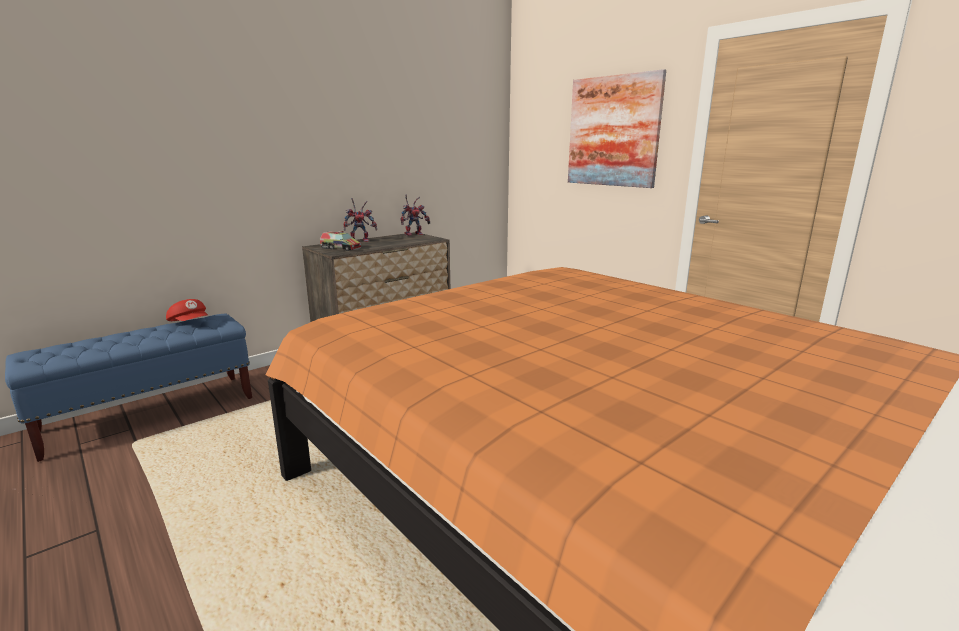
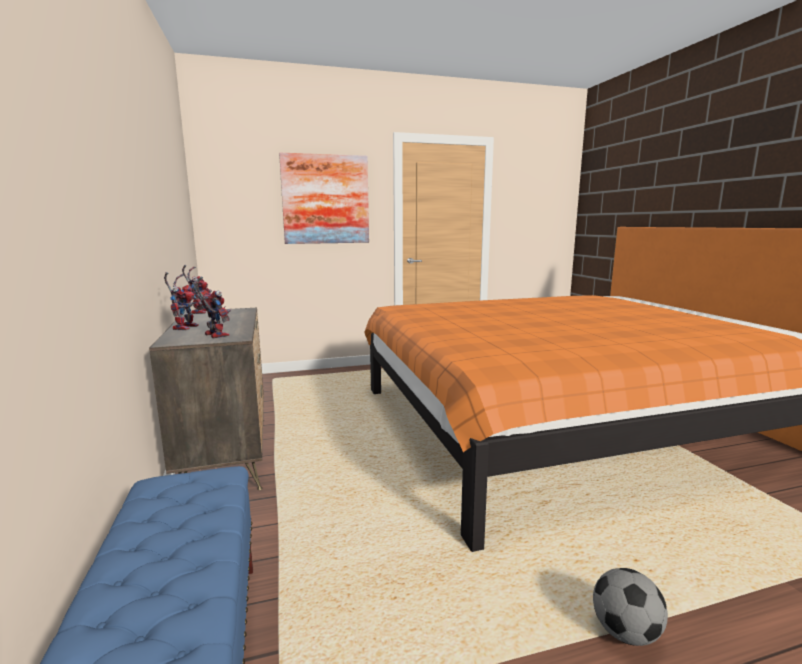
camera: 65 degrees left, 5 degrees down
(180, 576) = (625, 632): none -> football
(190, 323) = (165, 506): red cap -> none
(341, 248) = (213, 335): toy truck -> toy robot

